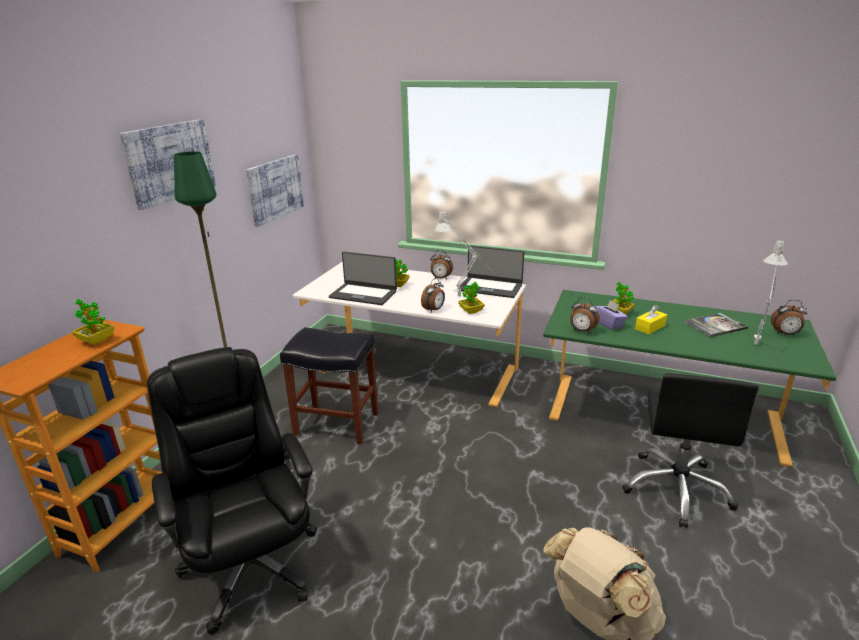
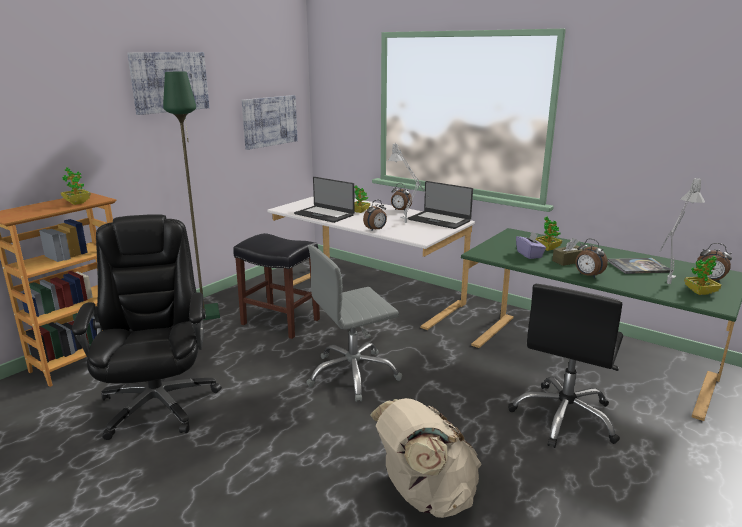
camera: 15 degrees right, 5 degrees down
(451, 480) = (353, 375): none -> grey office chair
(471, 311) = (407, 234): potted plant -> potted plant (700, 292)
(582, 331) = (498, 256): alarm clock -> alarm clock (587, 275)
(650, 327) = (568, 261): yellow tissue box -> brown tissue box

